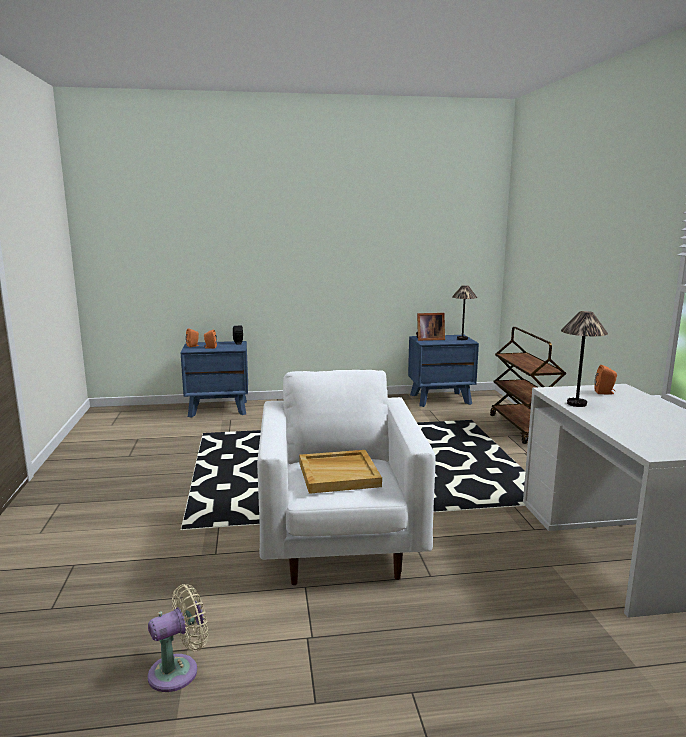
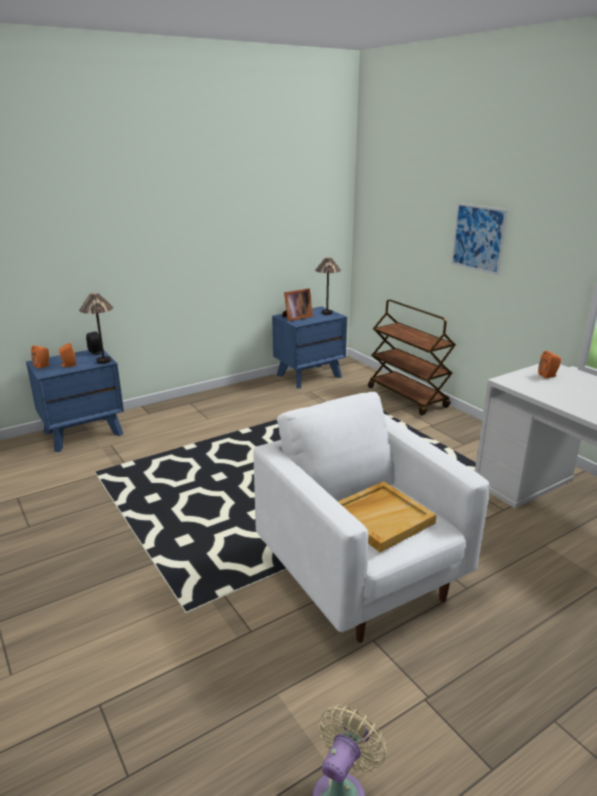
camera: 25 degrees left, 10 degrees up
(577, 404) = (545, 394): table lamp -> table lamp (104, 361)
(587, 262) = (478, 238): none -> picture

